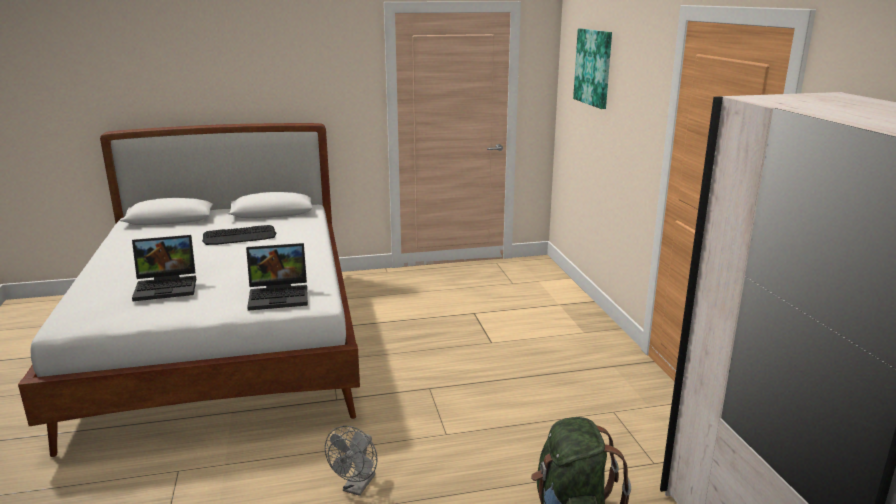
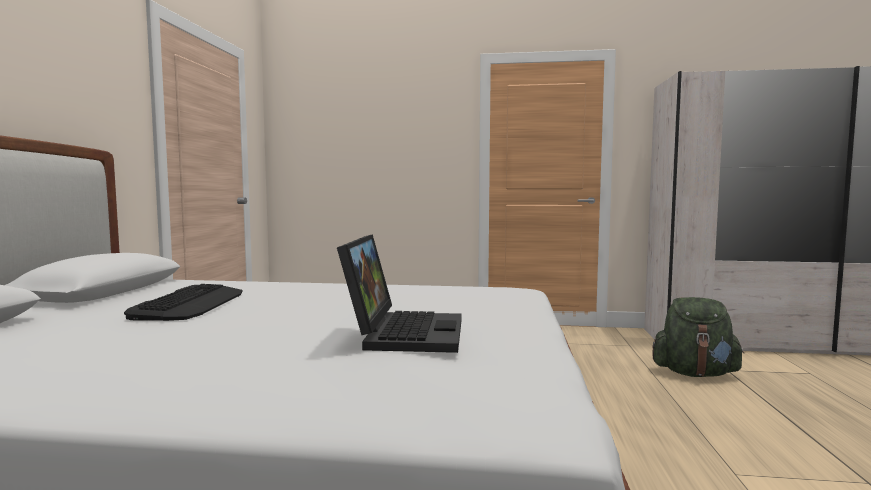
camera: 70 degrees left, 15 degrees down
(280, 295) = (491, 296): laptop -> none
(357, 487) = (676, 444): grey fan -> none
(594, 67) = (347, 113): picture -> none

